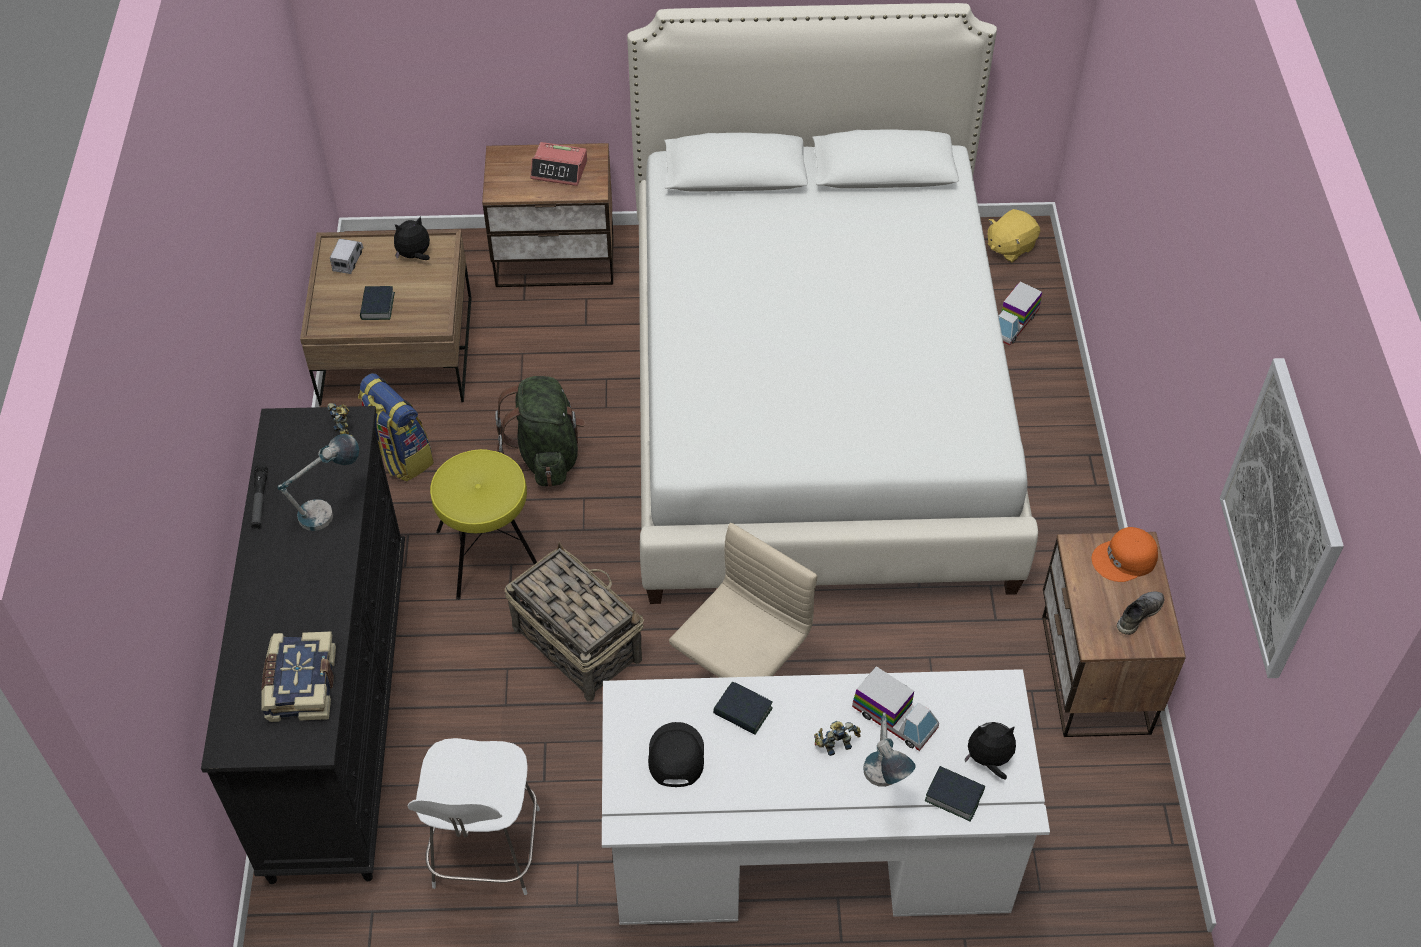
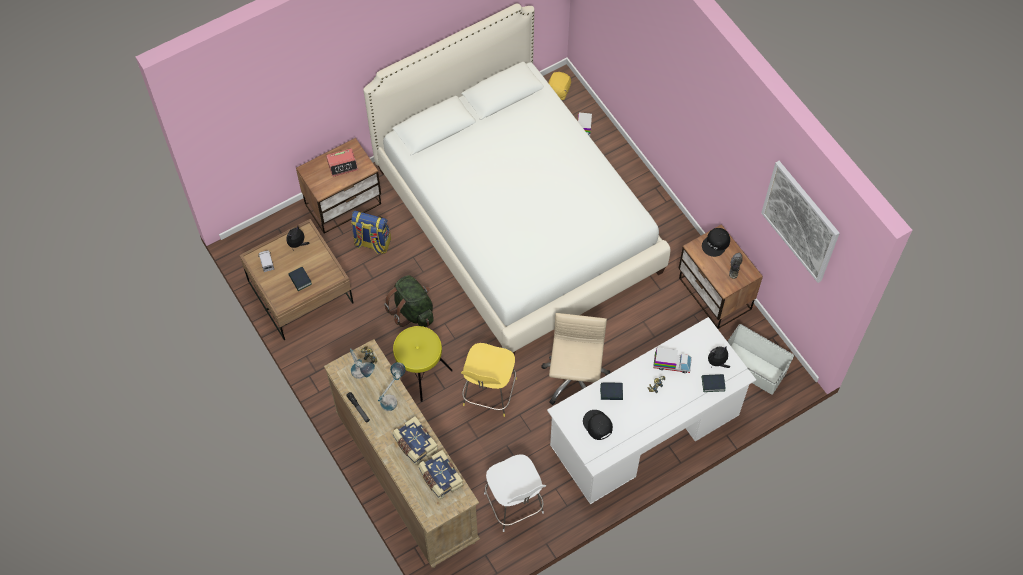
camera: 30 degrees left, 10 degrees up
(304, 605) = (414, 444): none -> book
(340, 709) = (407, 478): black dresser -> beige dresser
(399, 456) = (342, 346): backpack -> backpack (372, 243)
(576, 643) = (489, 394): basket -> yellow stool
(884, 785) = (684, 393): table lamp -> table lamp (363, 376)
(1090, 841) = (752, 368): none -> white storage box
(1125, 560) = (716, 244): orange cap -> black cap

